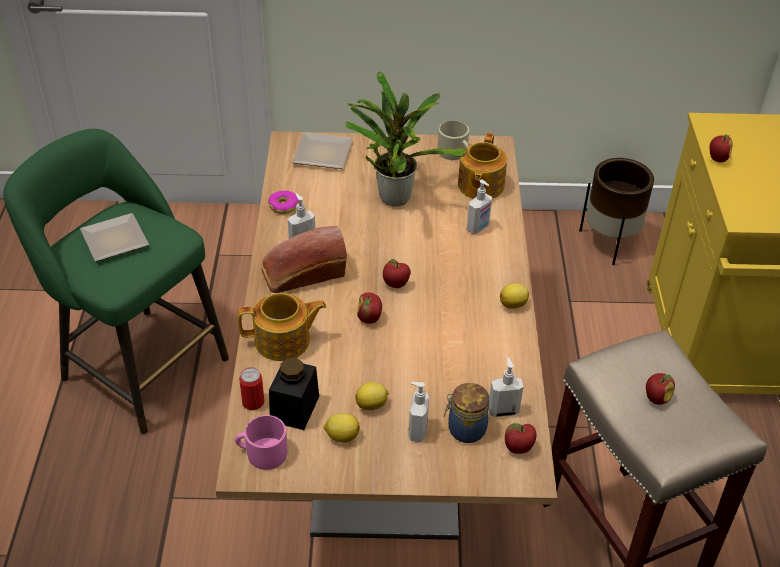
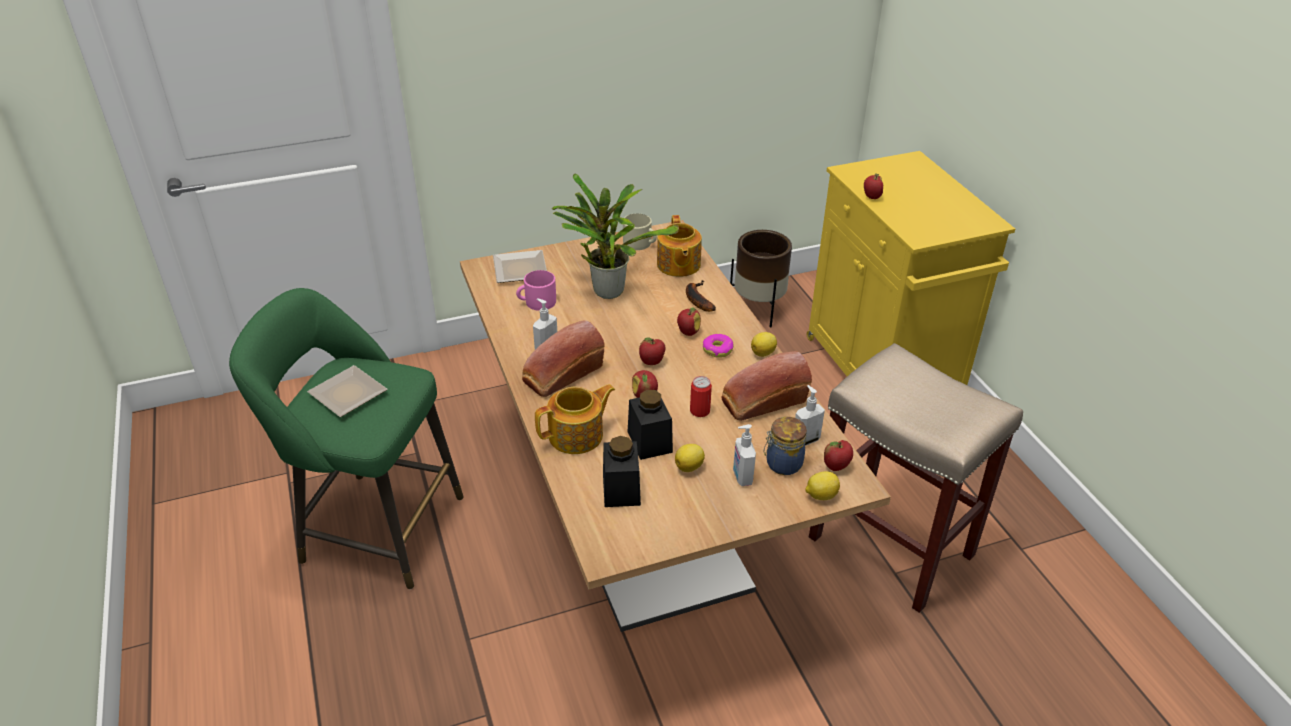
camera: 20 degrees left, 5 degrees down
(253, 402) = (579, 495): can -> can (700, 411)
(262, 453) = (613, 536): pink mug -> pink mug (536, 302)
(284, 206) = (509, 321): donut -> donut (717, 349)
(341, 436) = (678, 500): lemon -> lemon (820, 495)
(348, 367) = (649, 442): none -> black jar
(478, 228) = (697, 299): soap dispenser -> banana
(482, 357) = (762, 402): none -> bread
(656, 398) = (920, 397): apple -> apple (688, 332)

